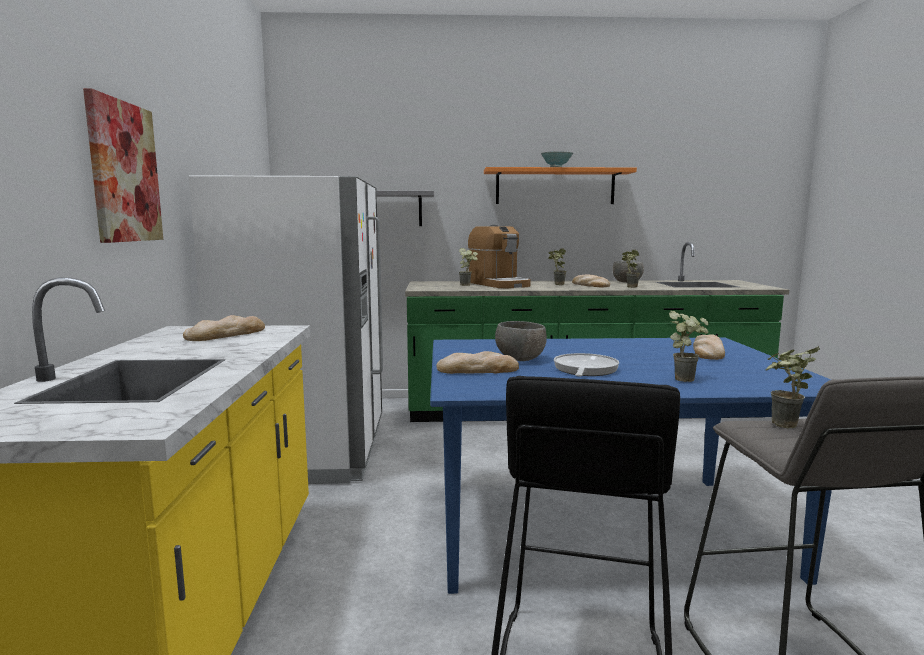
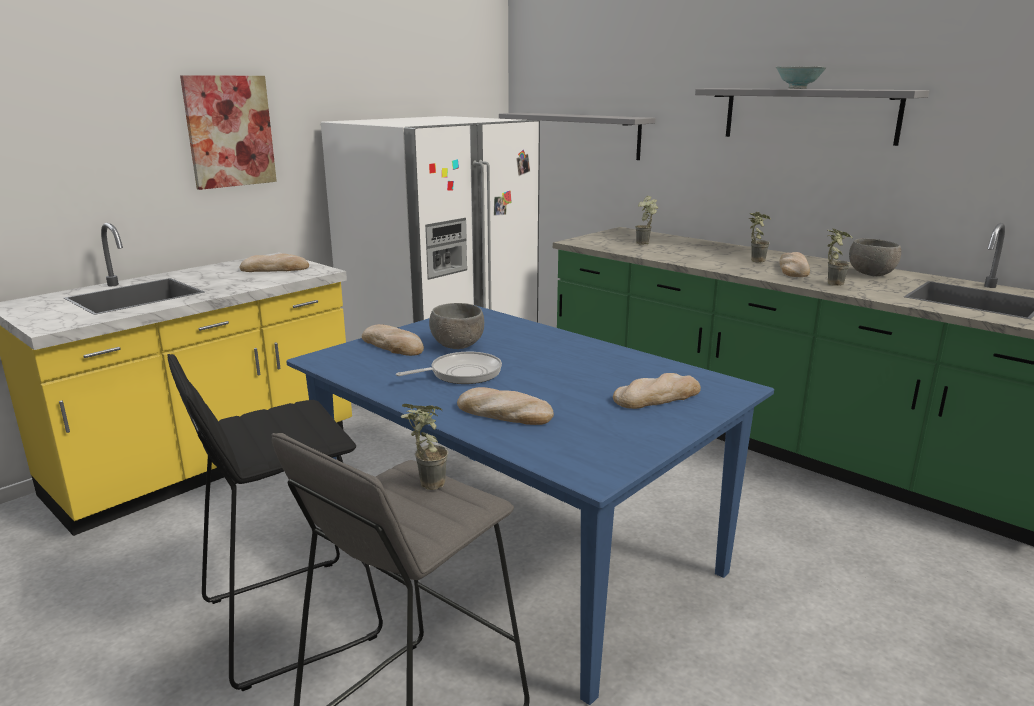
camera: 45 degrees right, 10 degrees up
(499, 284) = (686, 248): coffee machine -> none
(555, 187) = (809, 115): orange shelf -> grey shelf
(686, 379) = (503, 413): potted plant -> bread

